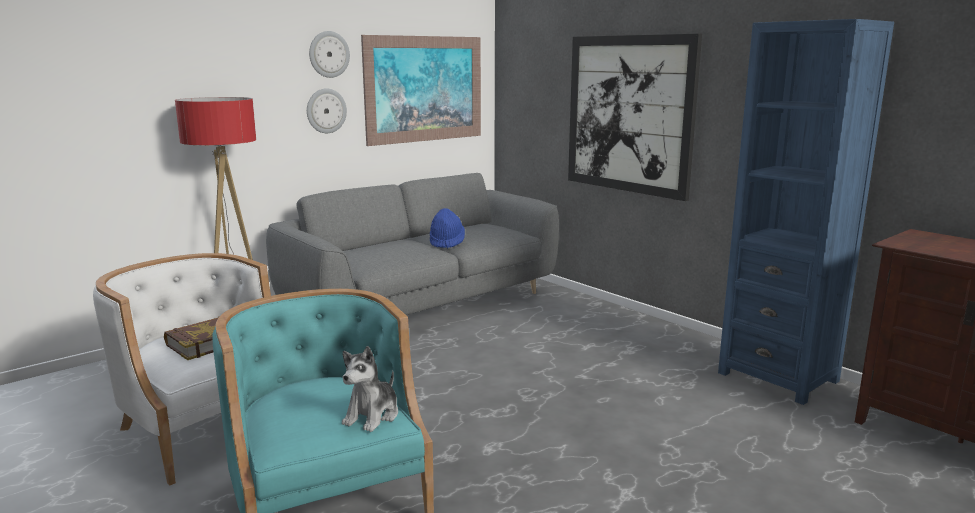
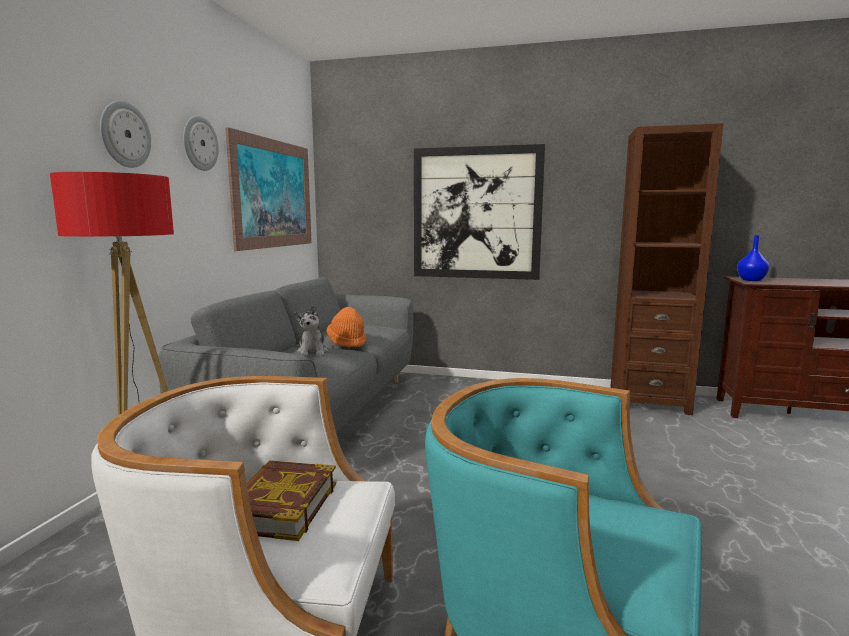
camera: 35 degrees left, 5 degrees down
(326, 111) = (199, 209): wall clock -> wall clock (125, 135)
(372, 416) = (647, 519): plush toy -> plush toy (312, 352)
(446, 242) = (347, 342): blue hat -> orange hat
(778, 377) = (648, 401): blue bookcase -> brown bookcase
(915, 240) = (752, 280): none -> blue vase

